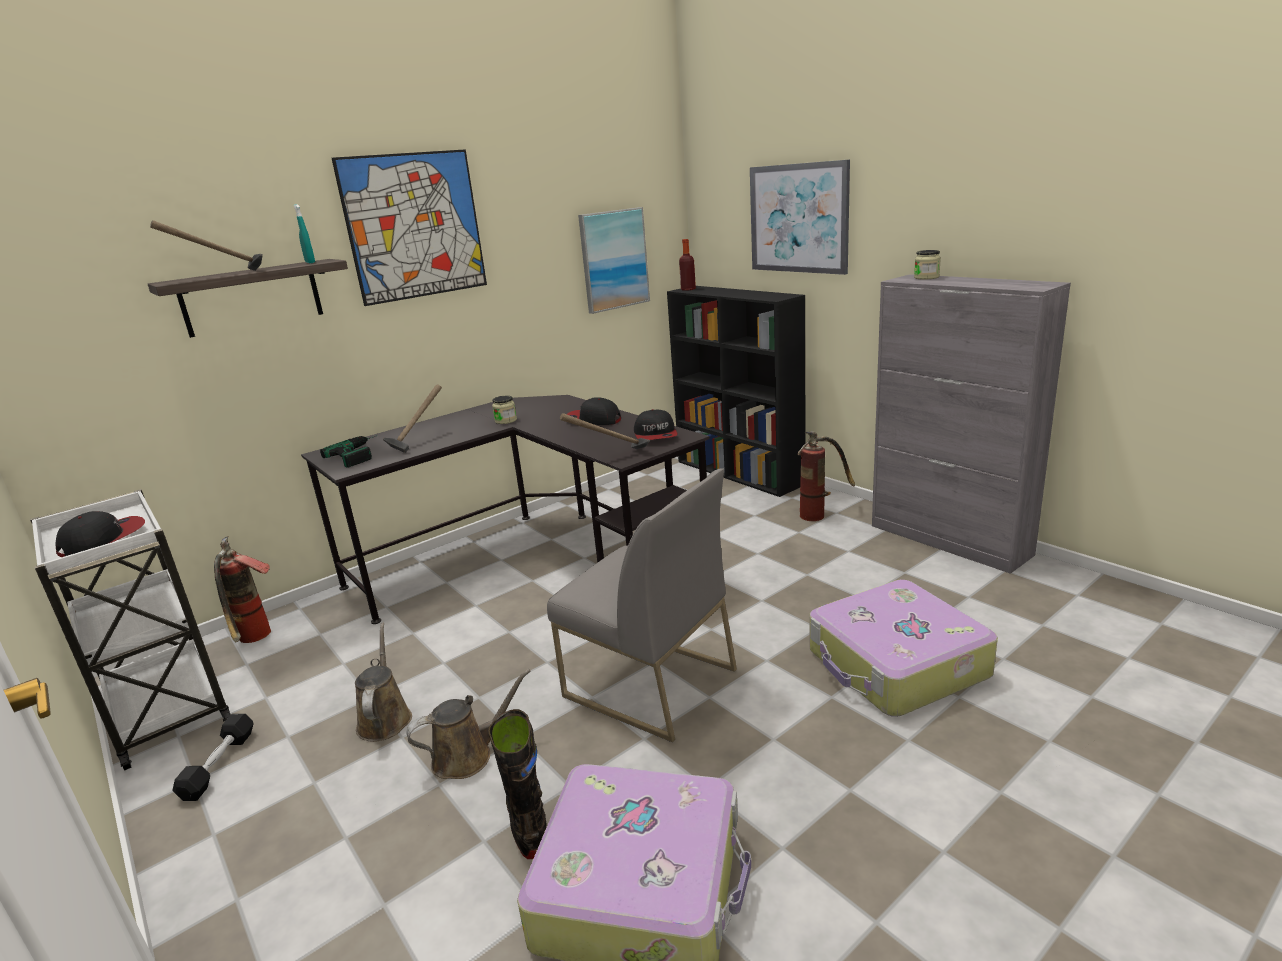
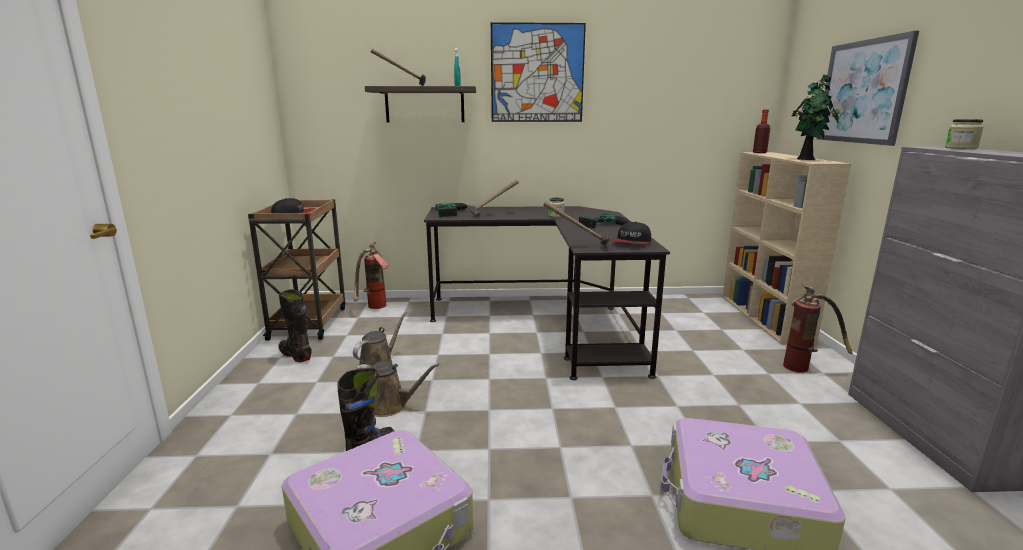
camera: 35 degrees right, 5 degrees down
(167, 708) = (309, 322): white cart -> brown cart
(219, 765) = (295, 355): black dumbbell -> black boot
(593, 420) = (607, 226): cap -> power drill
(614, 260) = (697, 119): picture -> none
(648, 683) = (531, 419): grey chair -> none
(739, 473) = (765, 318): black bookcase -> beige bookcase
(756, 294) = (807, 159): none -> potted plant

